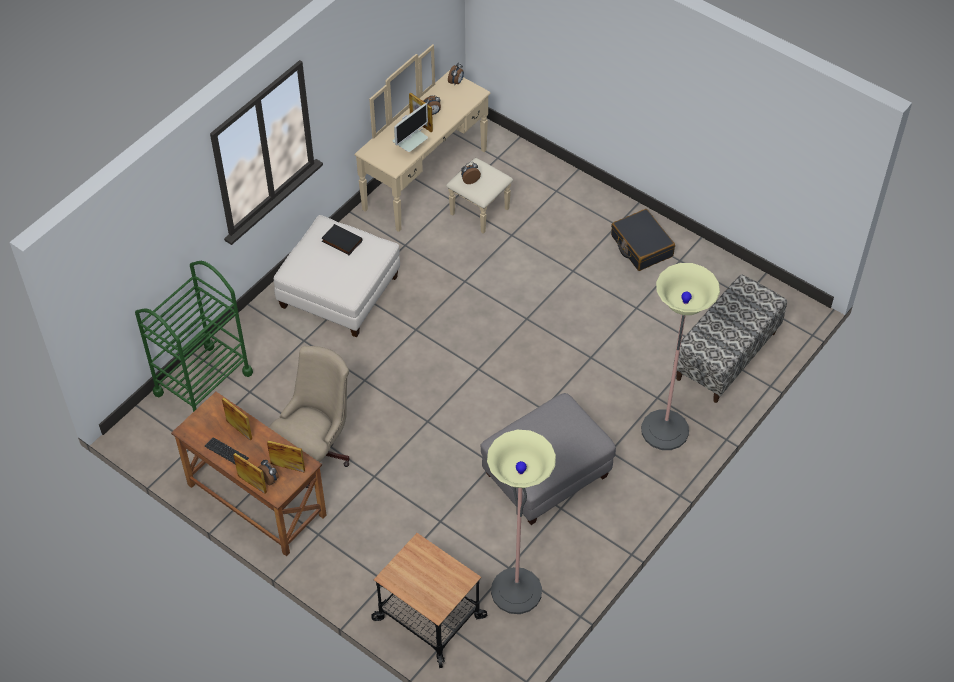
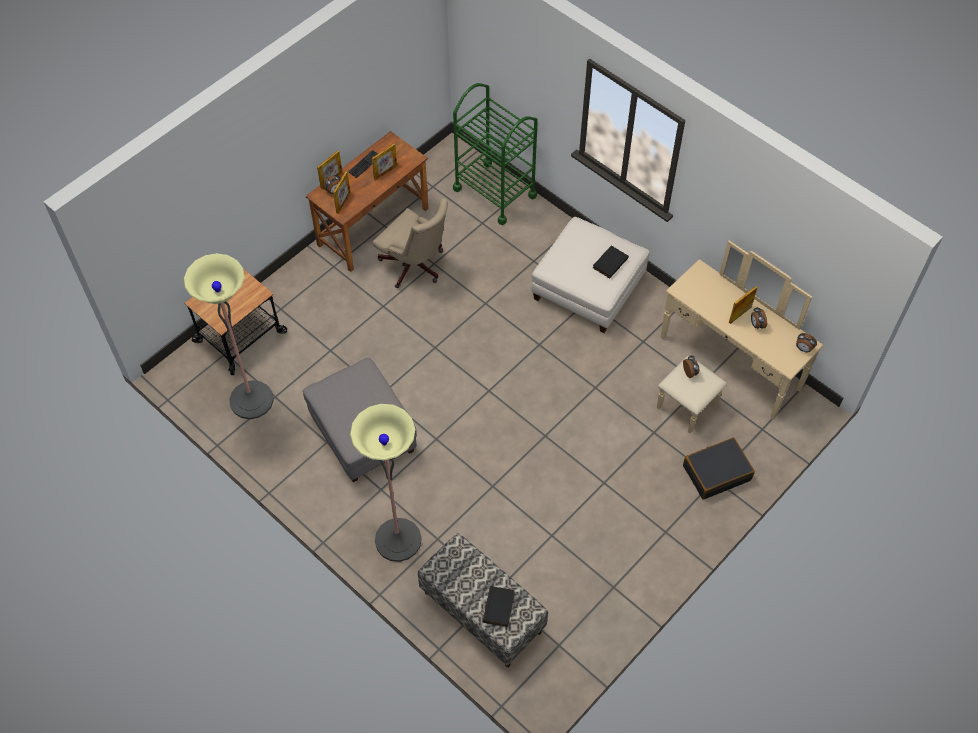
camera: 95 degrees right, 5 degrees up
(410, 149) = (704, 303): monitor -> none
(641, 246) = (635, 551): black suitcase -> black suitcase (716, 472)
(747, 307) = (500, 607): none -> black book

